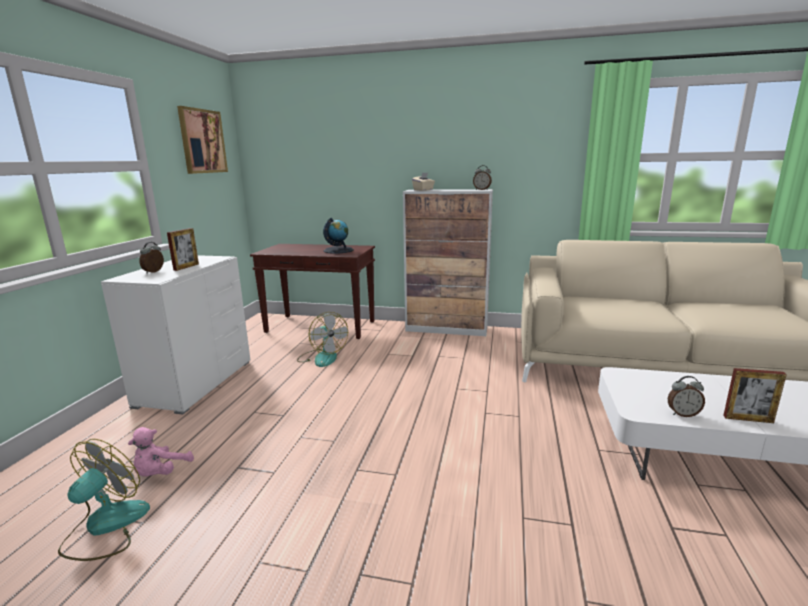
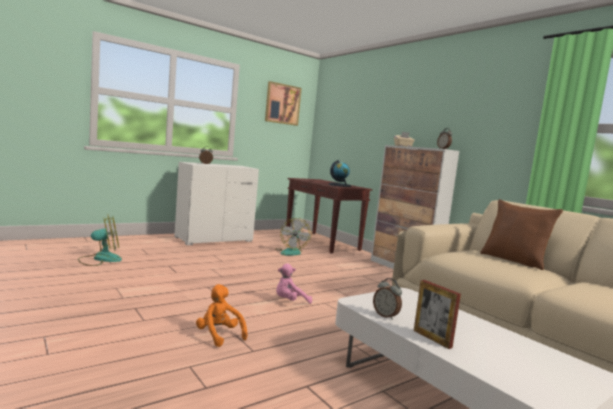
camera: 40 degrees right, 10 degrees down
(161, 473) = (143, 255): pink plush toy -> pink plush toy (290, 301)
(186, 267) = (223, 165): picture frame -> none
(514, 532) = (219, 335): none -> orange plush toy
(618, 299) = (514, 260): none -> brown pillow

